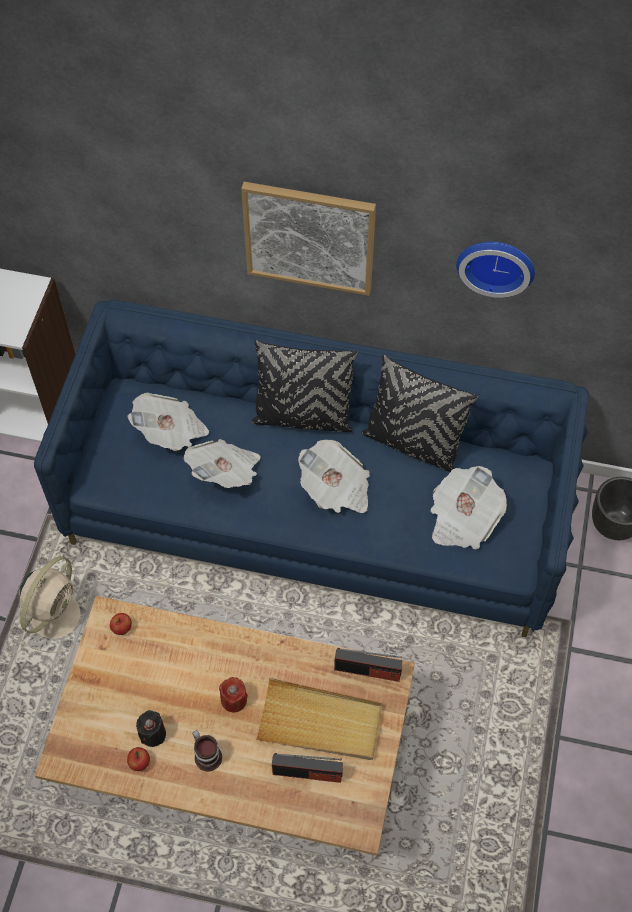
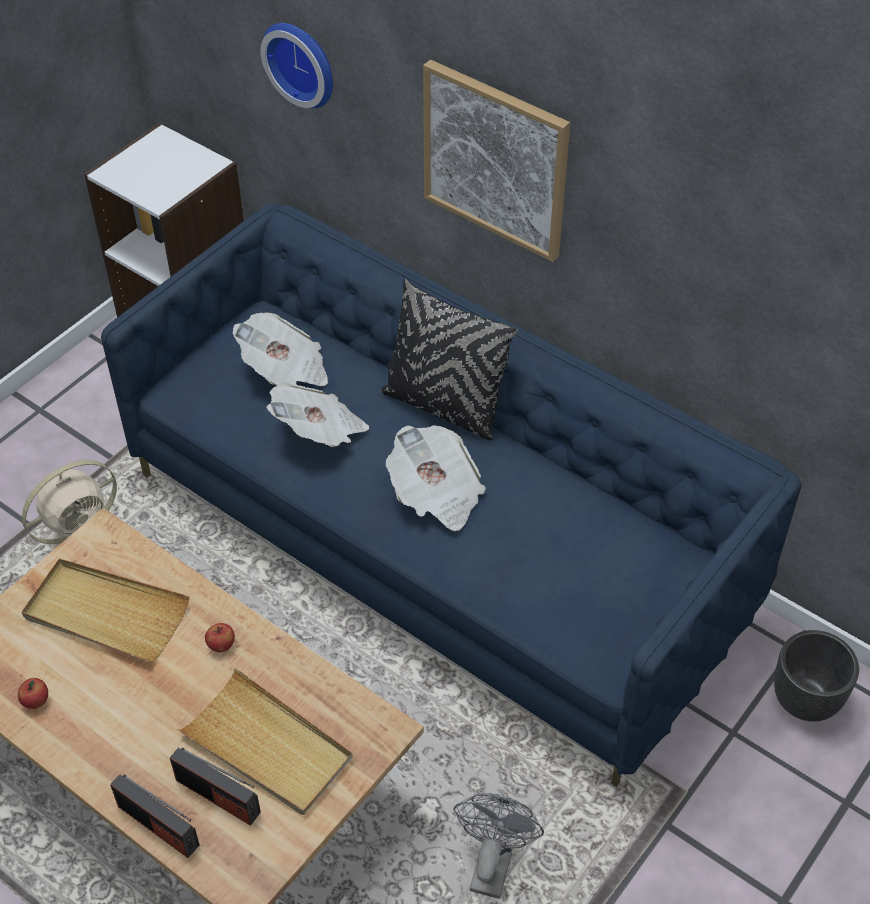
camera: 25 degrees right, 10 degrees down
(122, 628) = (108, 552): apple -> apple (221, 645)
(149, 676) = (106, 613): none -> beige tray
(153, 734) = (70, 677): black candle -> none
(207, 754) = (116, 725): mug -> none
(234, 700) = (183, 678): red candle -> none
(367, 670) = (360, 711): radio -> radio (158, 826)
(413, 443) = (559, 479): black pillow -> none
(462, 519) = (573, 585): newspaper -> none
(473, 724) = (492, 863): none -> grey fan
(496, 263) = (704, 248): wall clock -> wall clock (303, 62)

